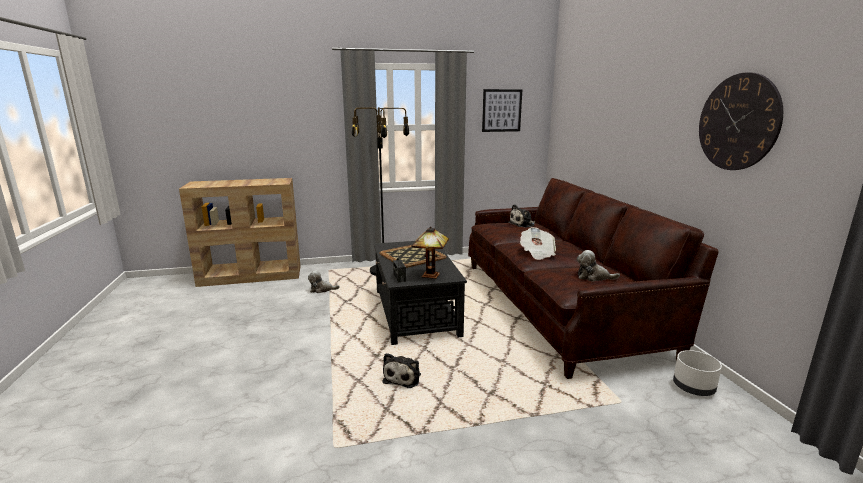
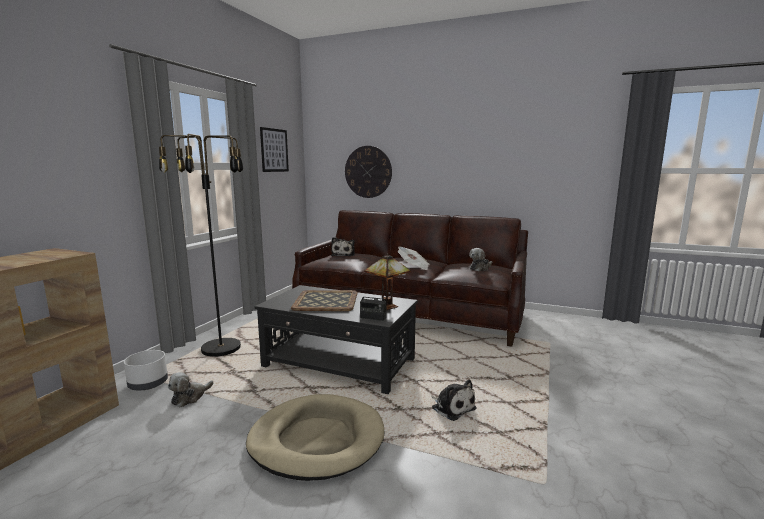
camera: 55 degrees left, 5 degrees down
(314, 341) = (317, 440): none -> beige dog bed
(693, 387) = (546, 320): white planter -> white planter (148, 384)
(738, 122) = (524, 148): wall clock -> wall clock (368, 172)

